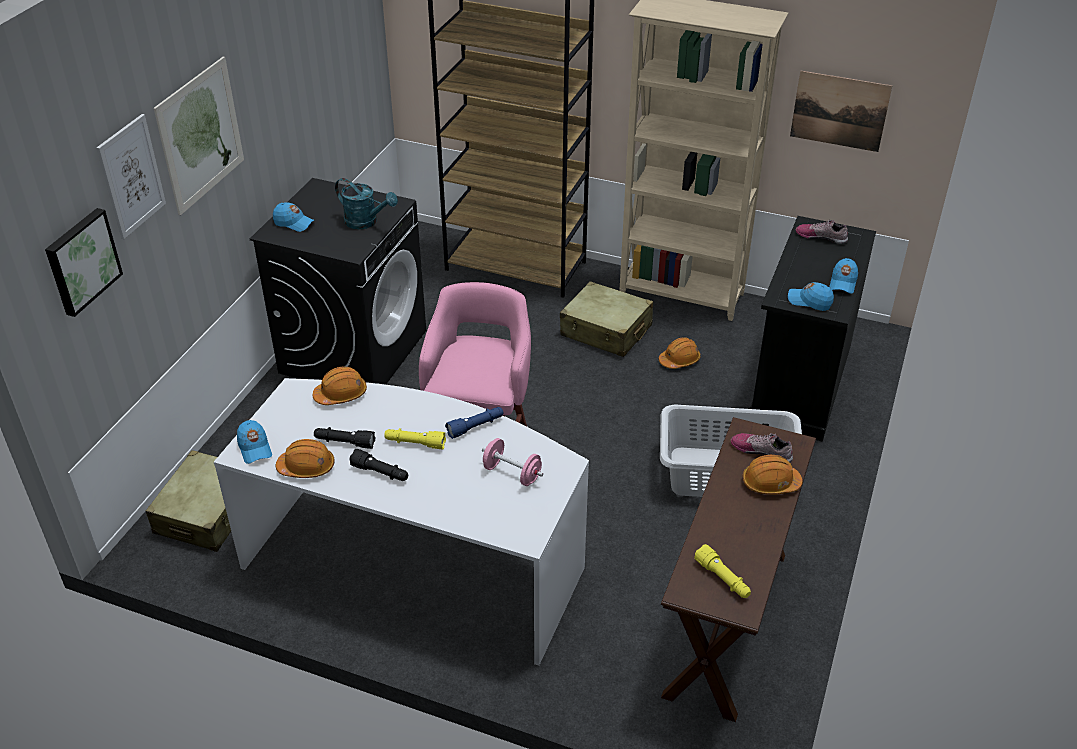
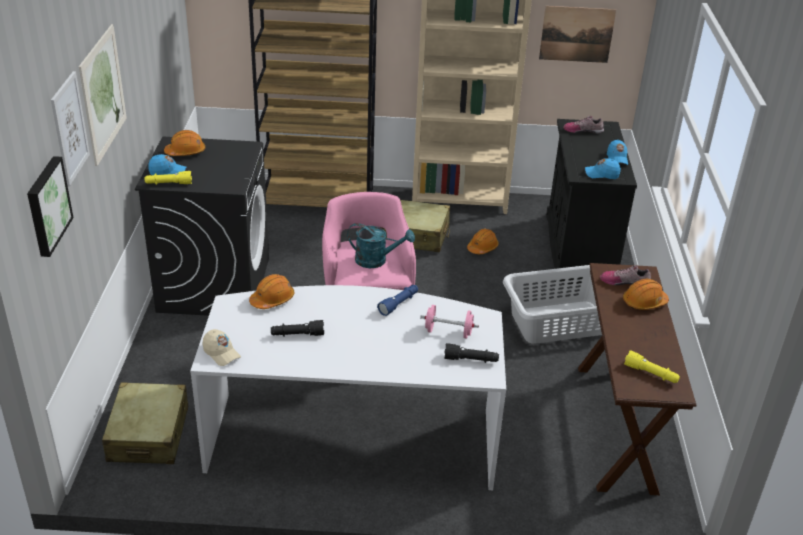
camera: 20 degrees left, 5 degrees down
(254, 448) = (221, 353): blue cap -> beige cap
(307, 467) = (276, 359): orange hard hat -> orange hard hat (185, 152)
(366, 222) = (231, 163): turquoise watering can -> turquoise watering can (376, 260)
(380, 473) = (341, 352): black flashlight -> black flashlight (471, 360)
(415, 443) = (357, 325): yellow flashlight -> yellow flashlight (168, 184)

